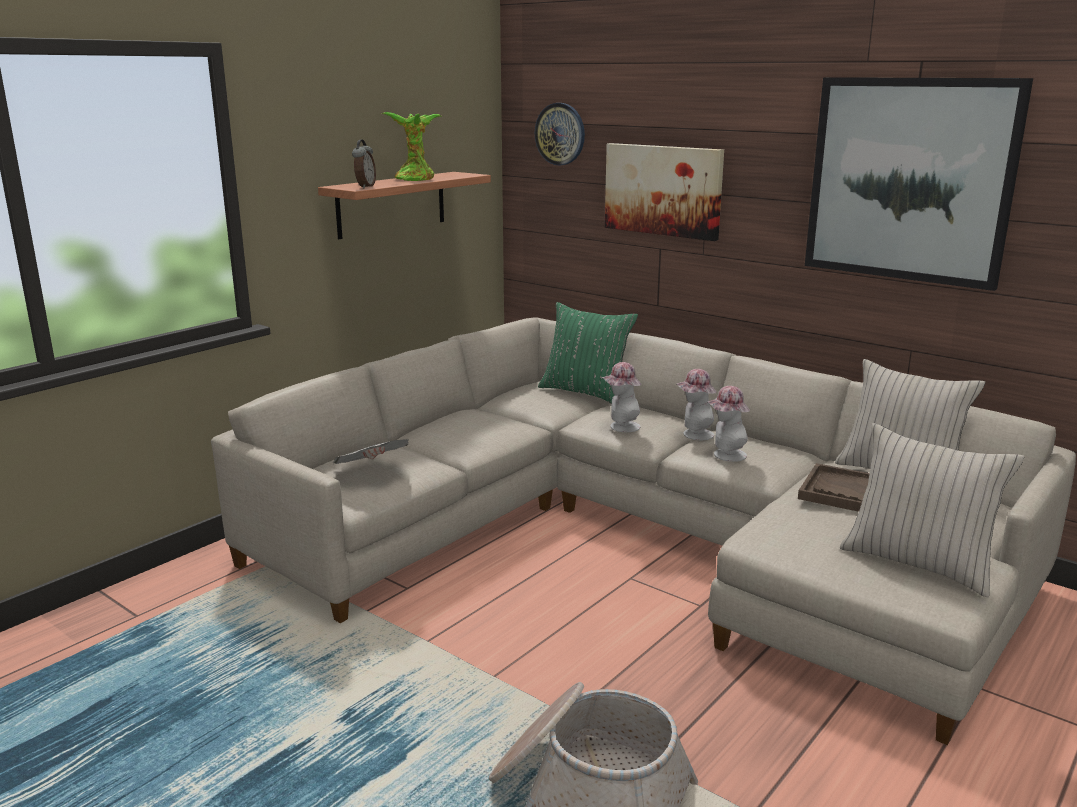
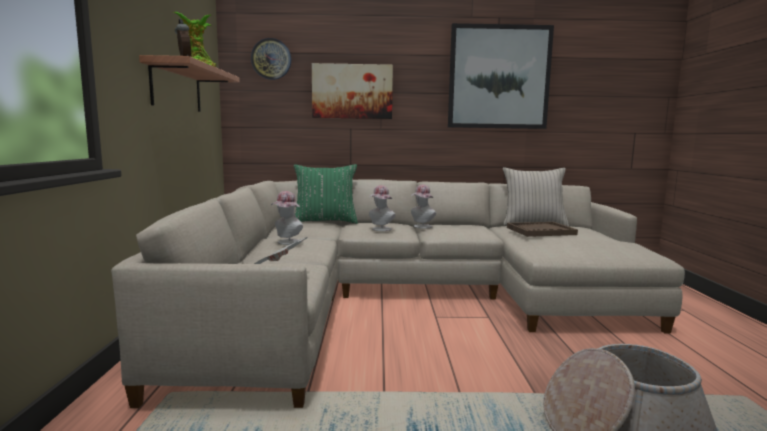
camera: 40 degrees left, 10 degrees down
(726, 455) = (456, 230): hat -> hat (287, 242)
(918, 563) = (613, 247): beige pillow -> none

